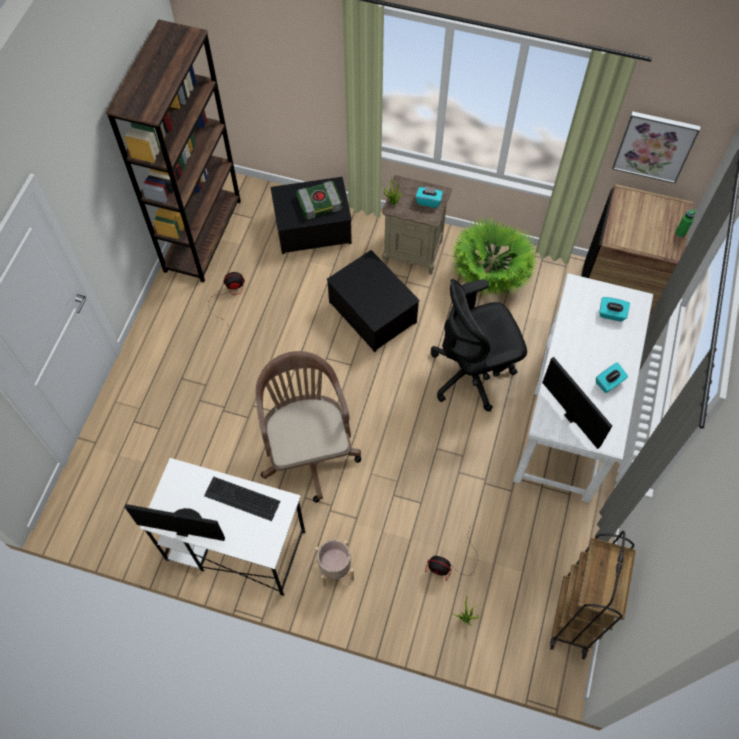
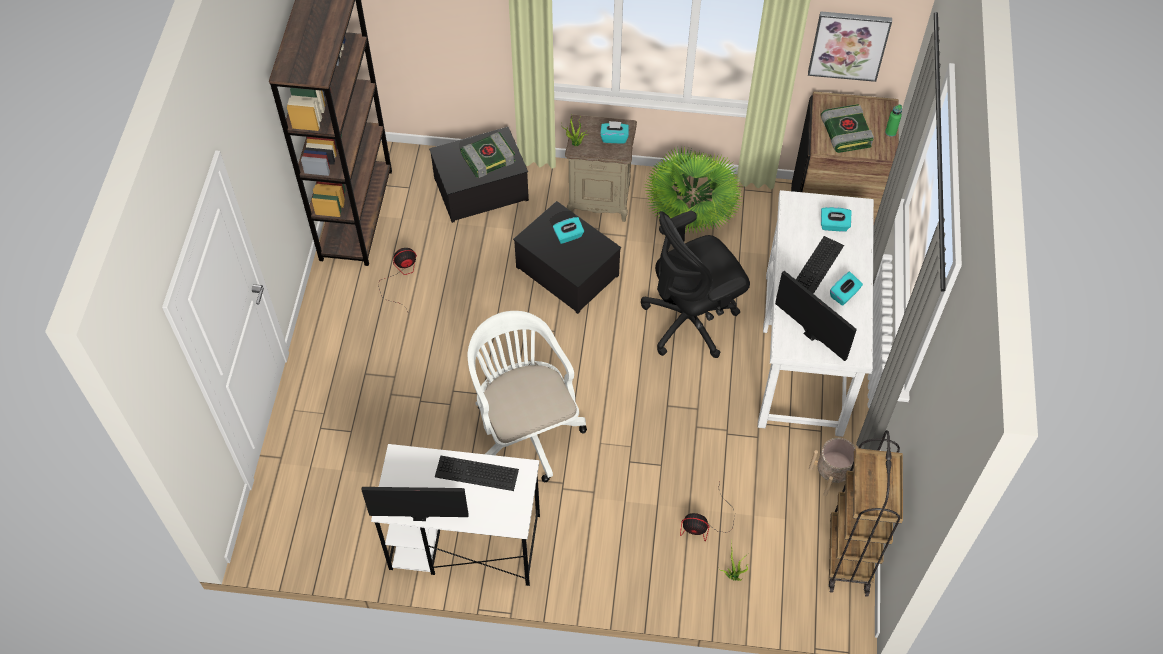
camera: 10 degrees left, 5 degrees down
(308, 448) = (524, 427): brown office chair -> white office chair
(335, 568) = (580, 548): beige planter -> beige planter (831, 476)
(375, 283) = (568, 236): none -> turquoise tissue box
(589, 353) = (818, 268): none -> keyboard
(637, 227) = (844, 133): none -> book

